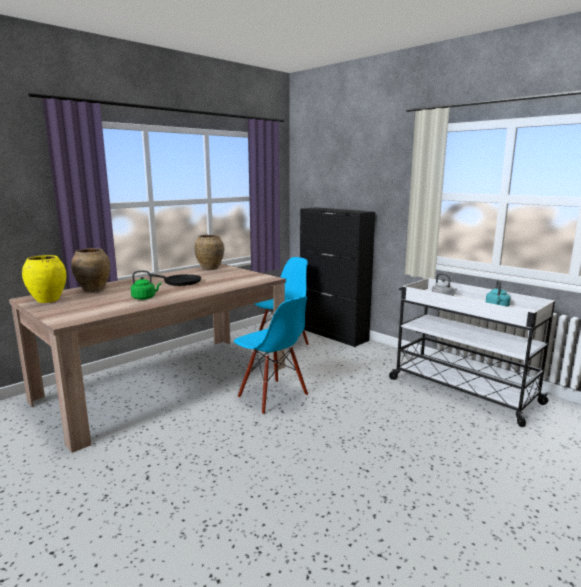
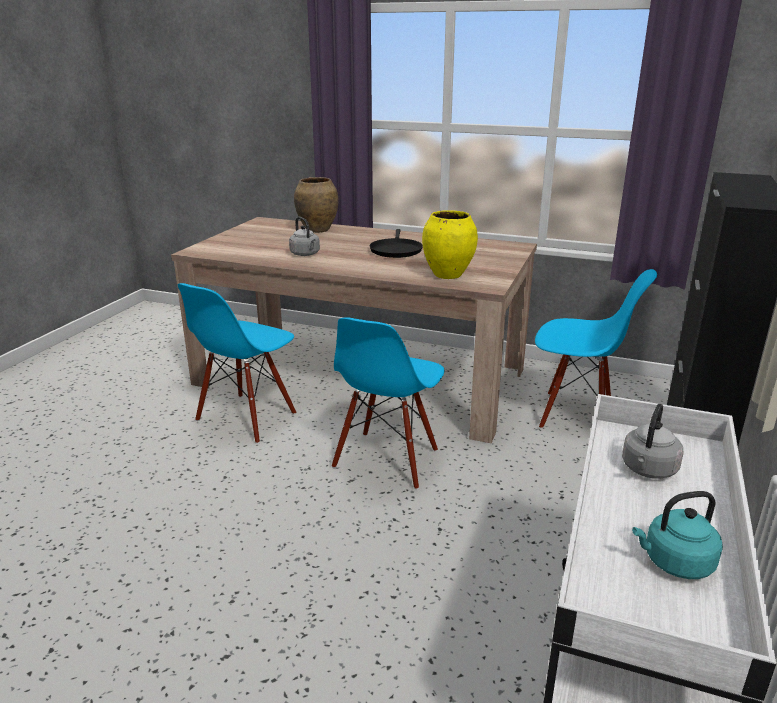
camera: 65 degrees right, 10 degrees up
(47, 300) = (262, 227): yellow vase -> yellow vase (447, 275)
(145, 298) = (305, 254): green kettle -> grey kettle
(165, 434) = (246, 418): none -> blue chair
(210, 268) = (491, 246): brown vase -> none

